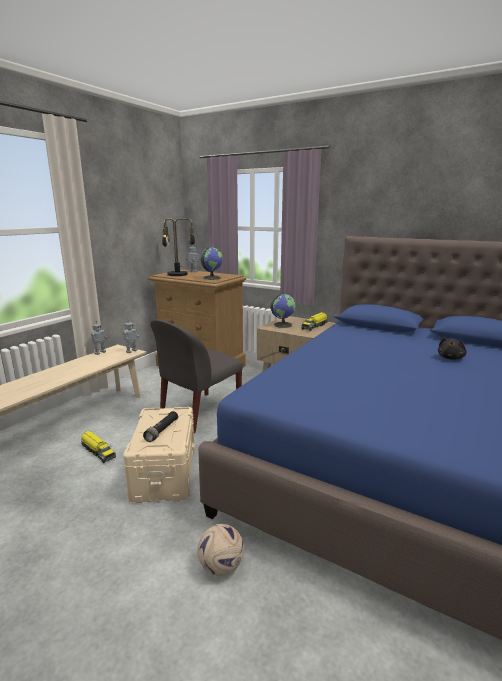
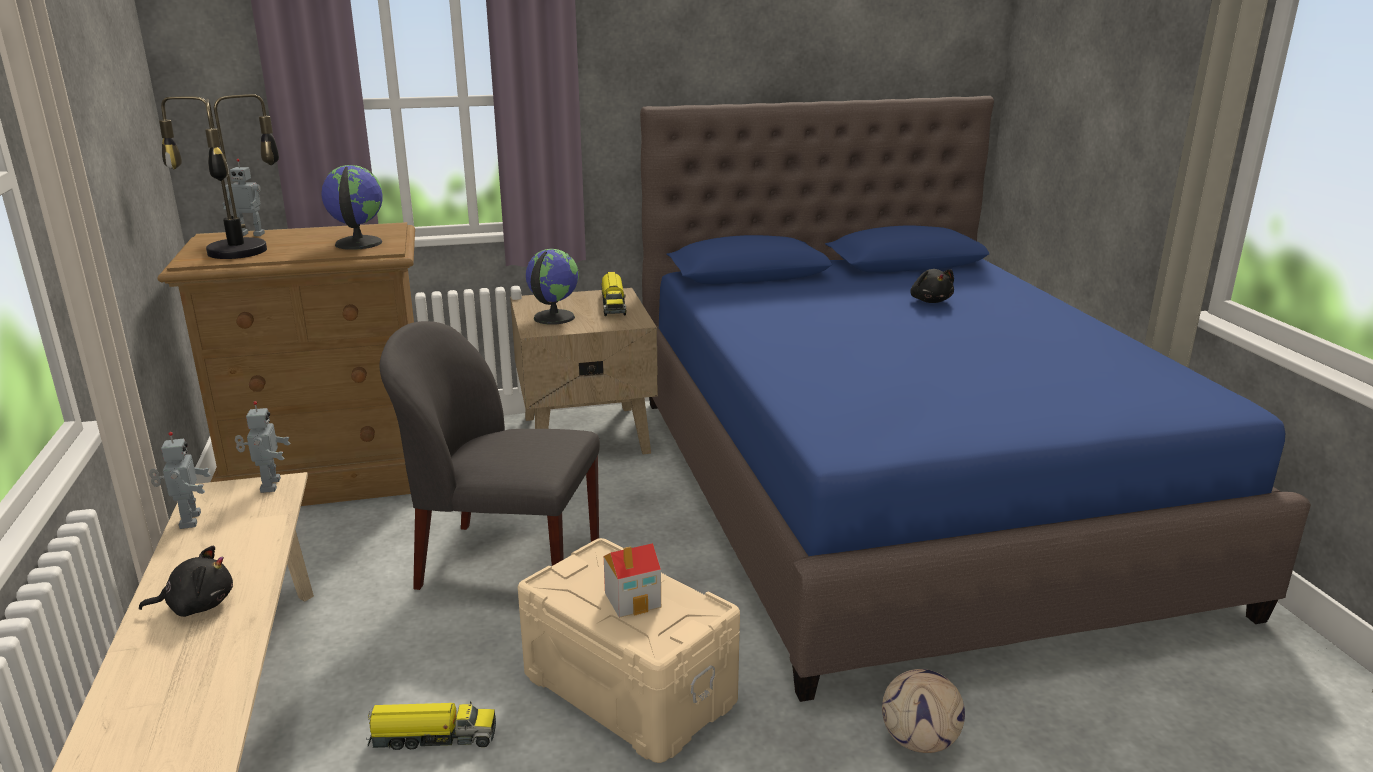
camera: 45 degrees left, 5 degrees up
(60, 373) = (197, 605): none -> black plush toy
(162, 431) = (633, 599): black flashlight -> toy house
(199, 413) = (505, 564): grey chair -> grey chair turned 105 degrees clockwise

